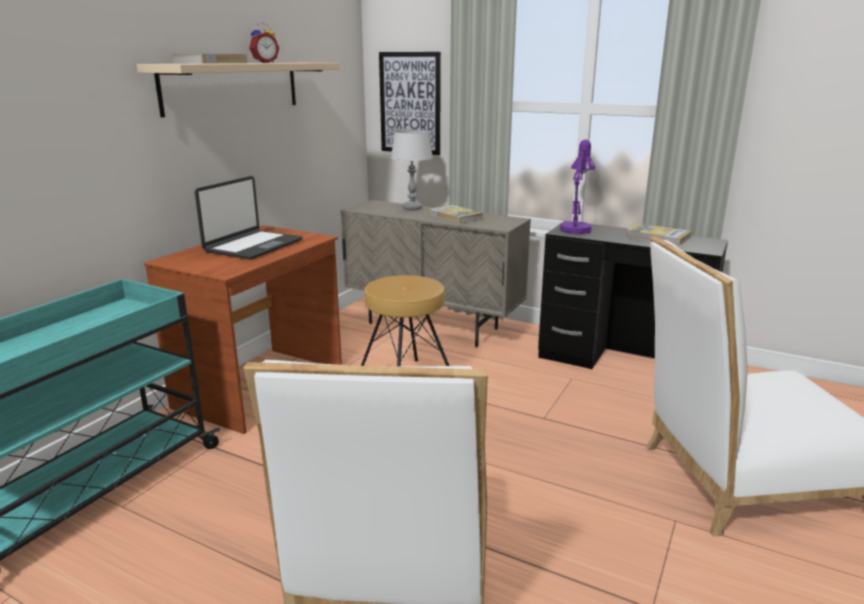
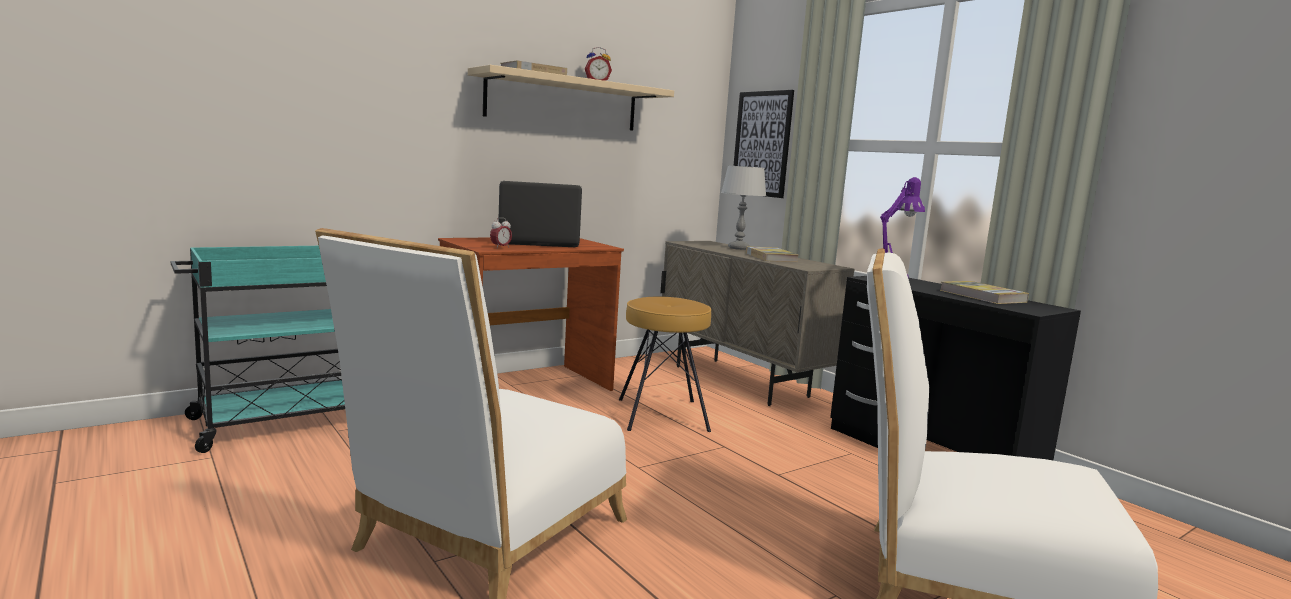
camera: 25 degrees right, 10 degrees down
(234, 266) = (500, 247): none -> alarm clock
(253, 246) = (539, 243): laptop -> laptop turned 150 degrees counterclockwise

